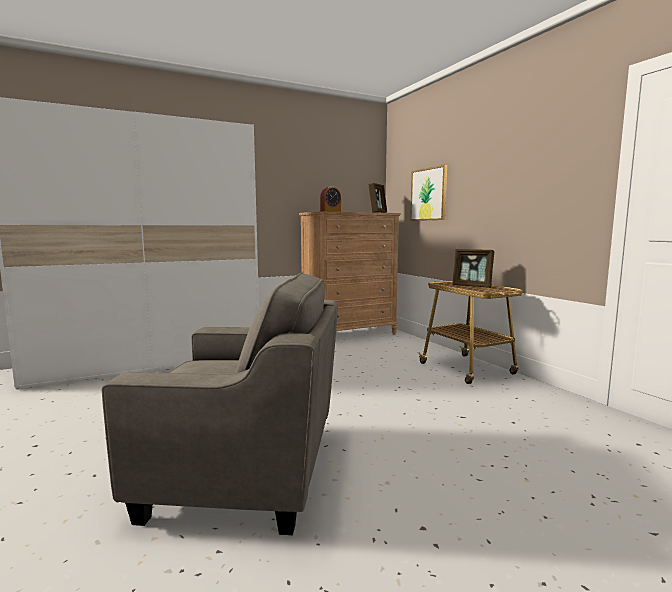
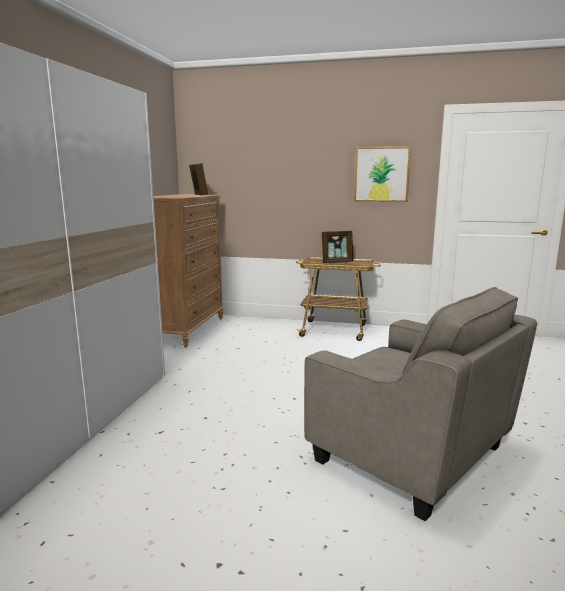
camera: 50 degrees left, 5 degrees up
(245, 471) = (410, 455): grey armchair -> grey armchair turned 90 degrees clockwise
(330, 211) = (178, 197): alarm clock -> none
(429, 194) = (250, 177): picture -> picture (381, 174)

